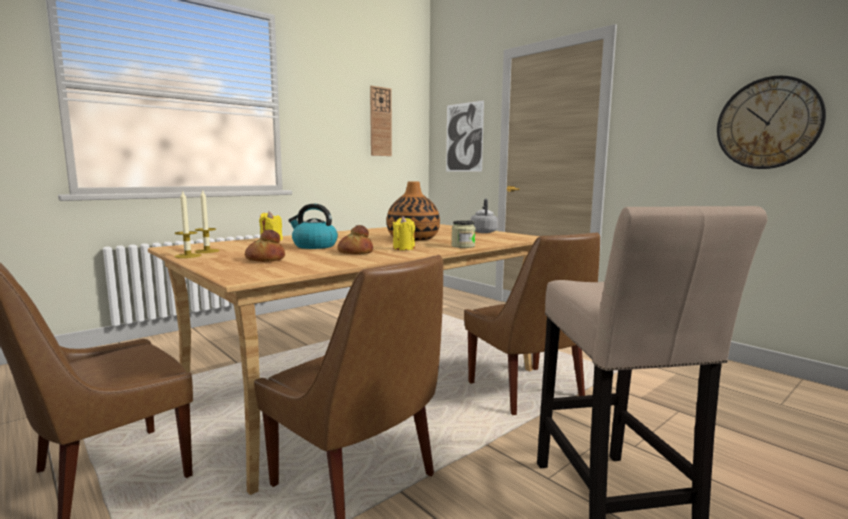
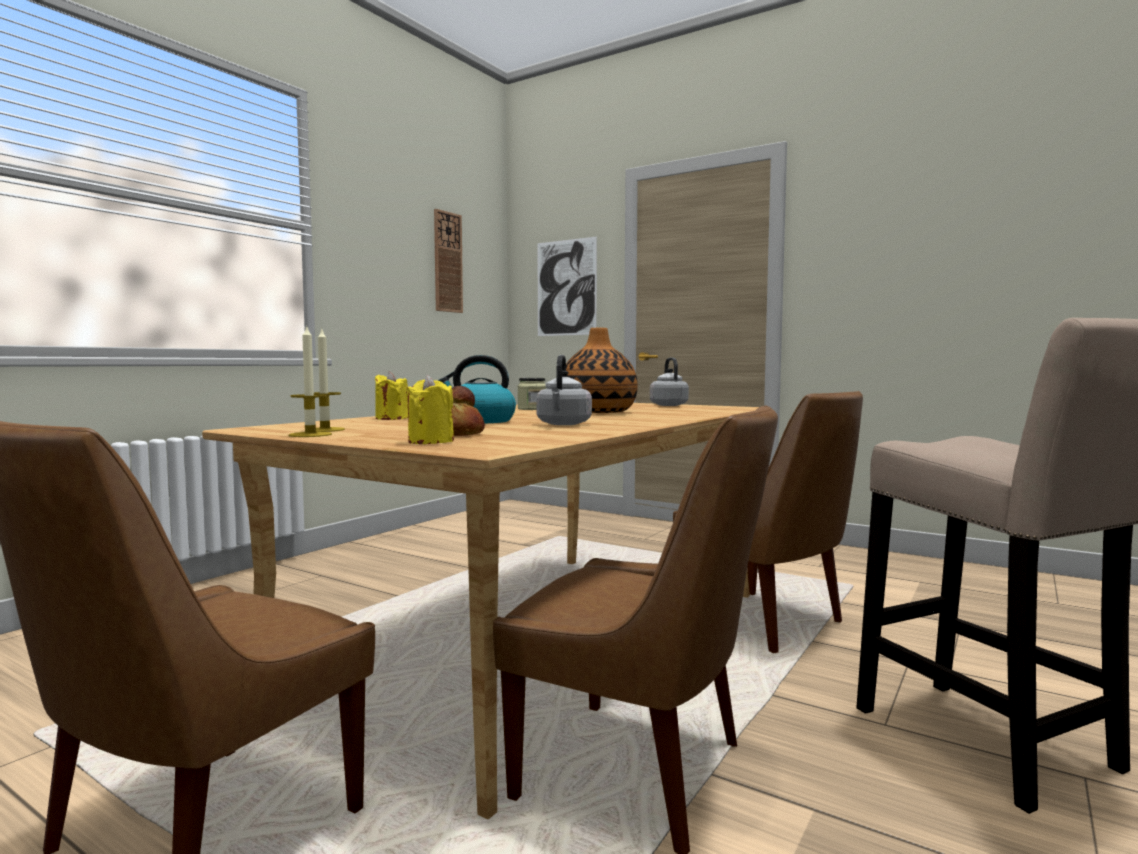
camera: 15 degrees left, 5 degrees down
(355, 252) = (563, 424): bread -> grey kettle
(403, 248) = (618, 419): yellow candle -> yellow candle (431, 441)
(463, 246) = (689, 416): jar -> jar (532, 409)
(768, 123) = (988, 264): wall clock -> none

